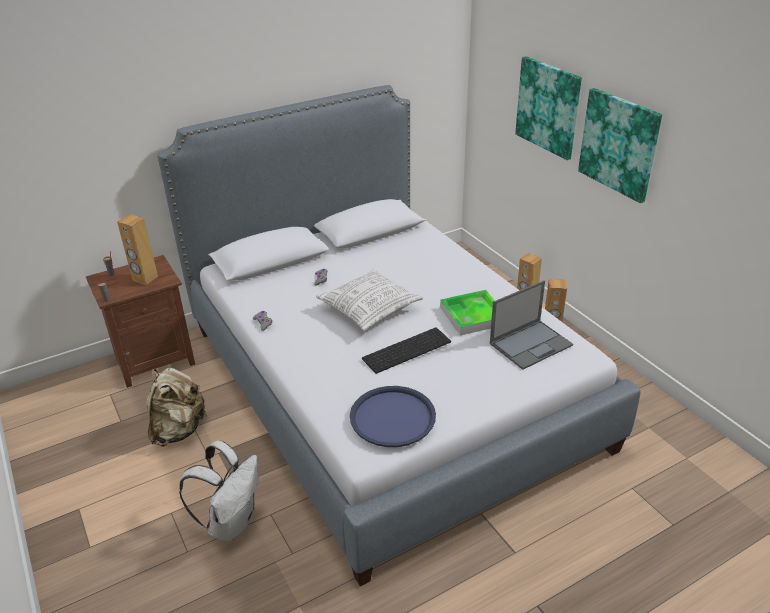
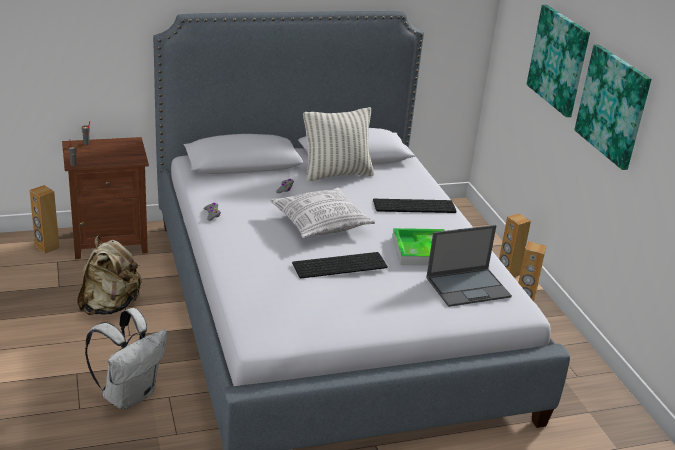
camera: 10 degrees right, 5 degrees down
(145, 278) = (116, 154): brown speaker -> brown speaker (47, 247)
(362, 253) = (336, 174): none -> pillow
(392, 417) = (299, 317): blue tray -> none
(445, 271) = (413, 207): none -> keyboard

